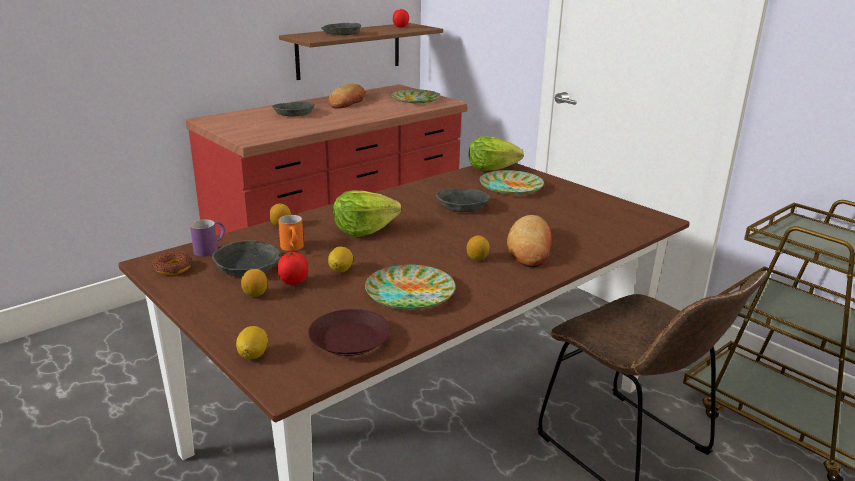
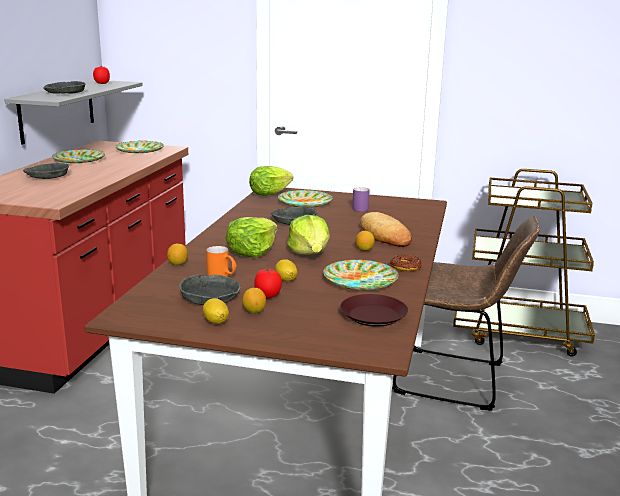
camera: 35 degrees left, 5 degrees down
(173, 268) = (148, 314): donut -> donut (405, 266)
(211, 249) = (153, 294): purple mug -> purple mug (360, 208)
(253, 354) = (328, 344): lemon -> lemon (216, 322)
(347, 102) = (79, 160): bread -> plate
(349, 50) = (57, 110): brown shelf -> grey shelf
(414, 246) = (310, 253): none -> lettuce

